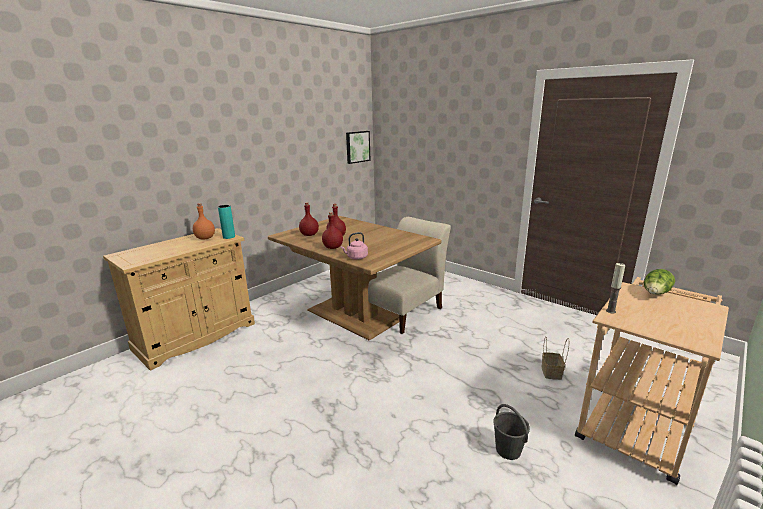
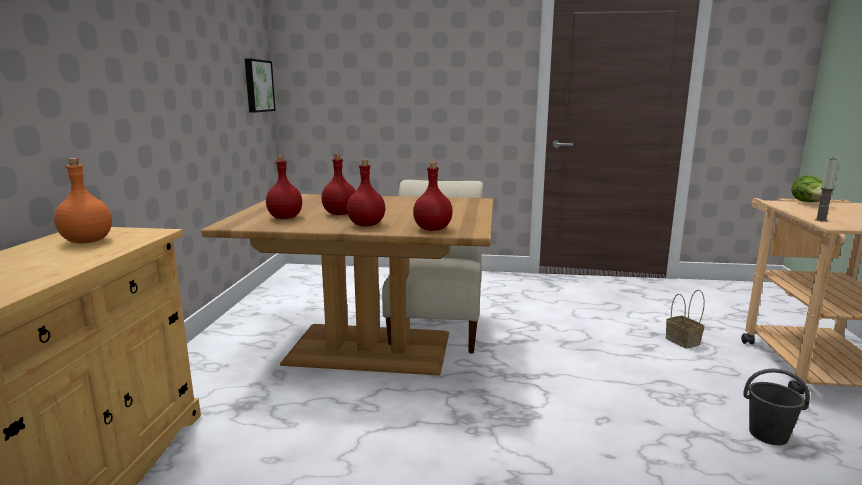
camera: 35 degrees left, 5 degrees down
(229, 237) = (145, 232): turquoise vase -> none
(356, 257) = (433, 229): pink kettle -> red bottle

